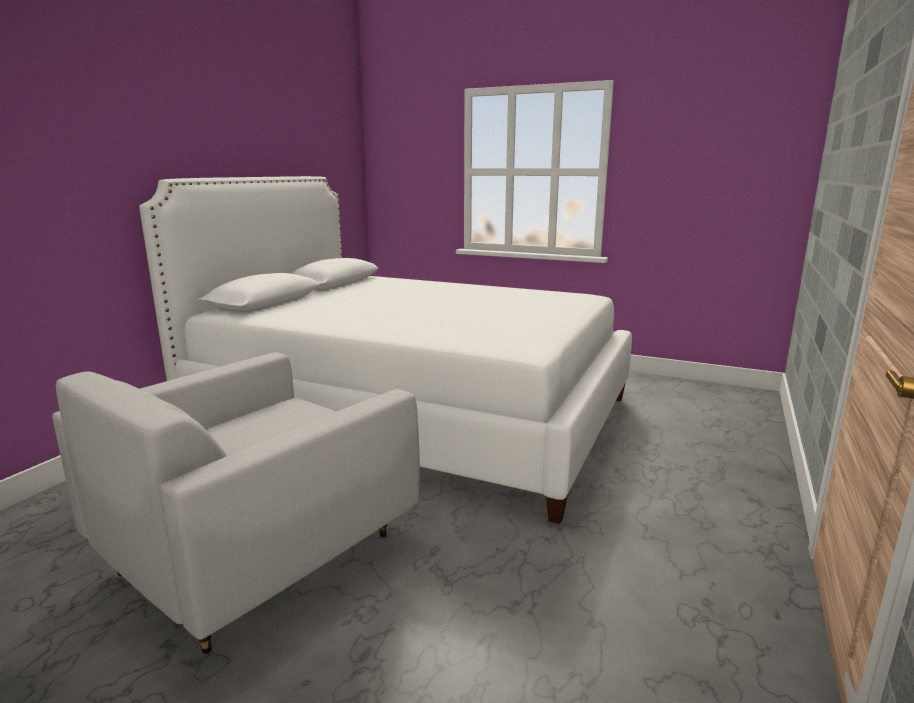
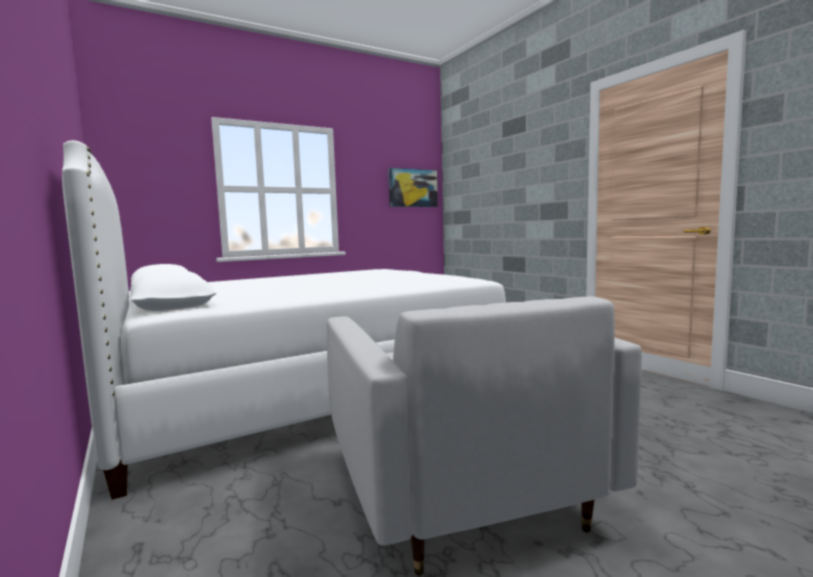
camera: 55 degrees left, 10 degrees down
(748, 165) = (413, 188): none -> picture

